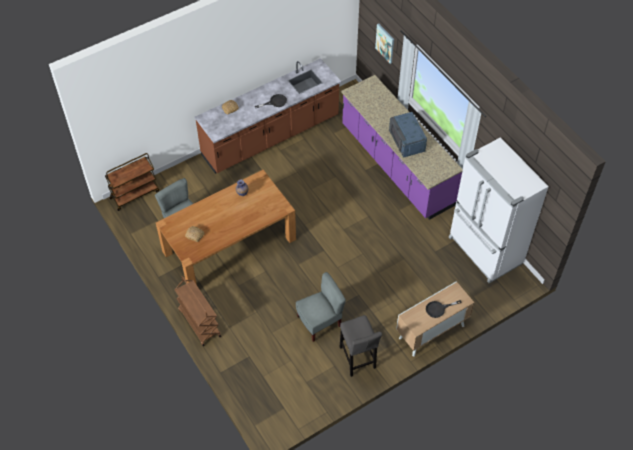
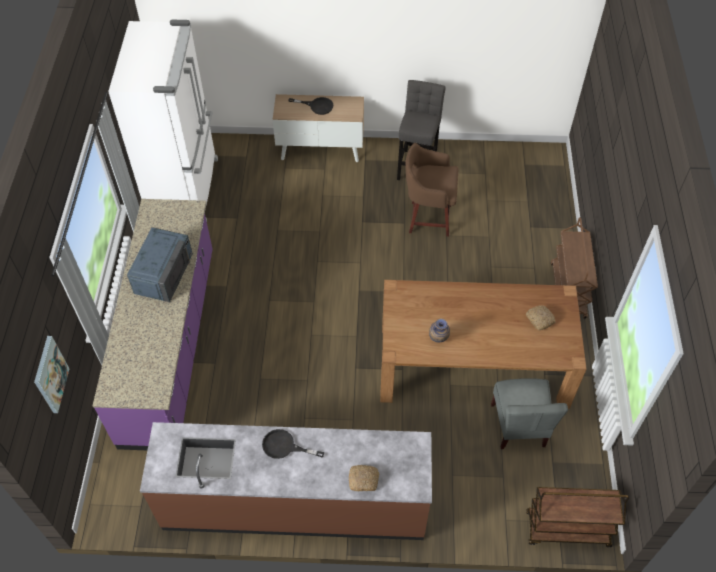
camera: 145 degrees left, 0 degrees up
(319, 322) = (427, 218): grey chair -> brown stool

